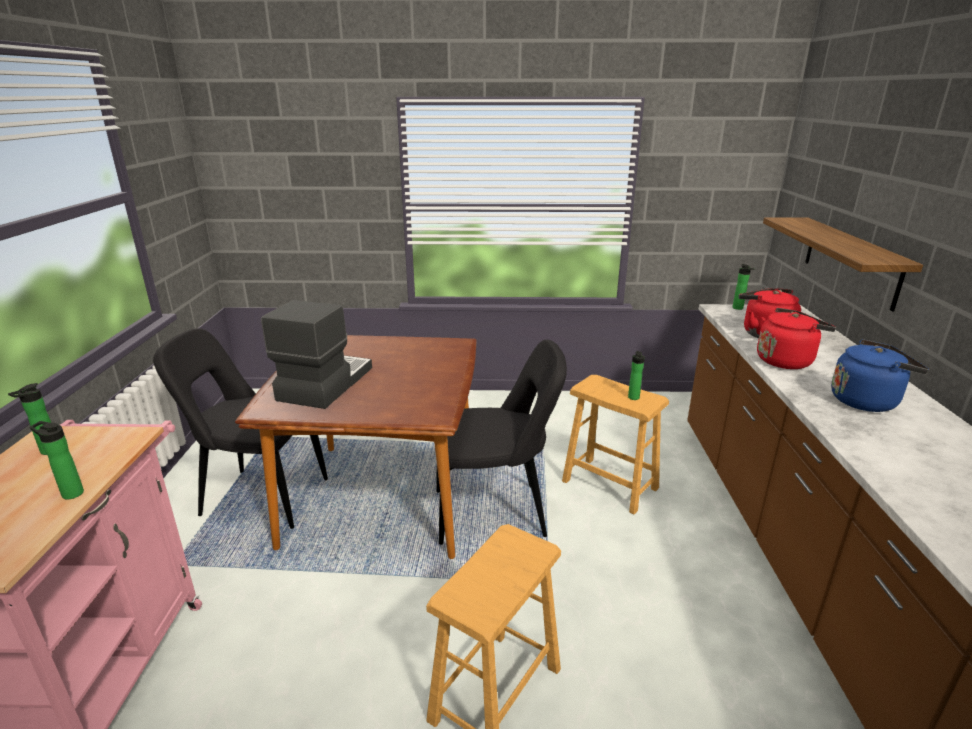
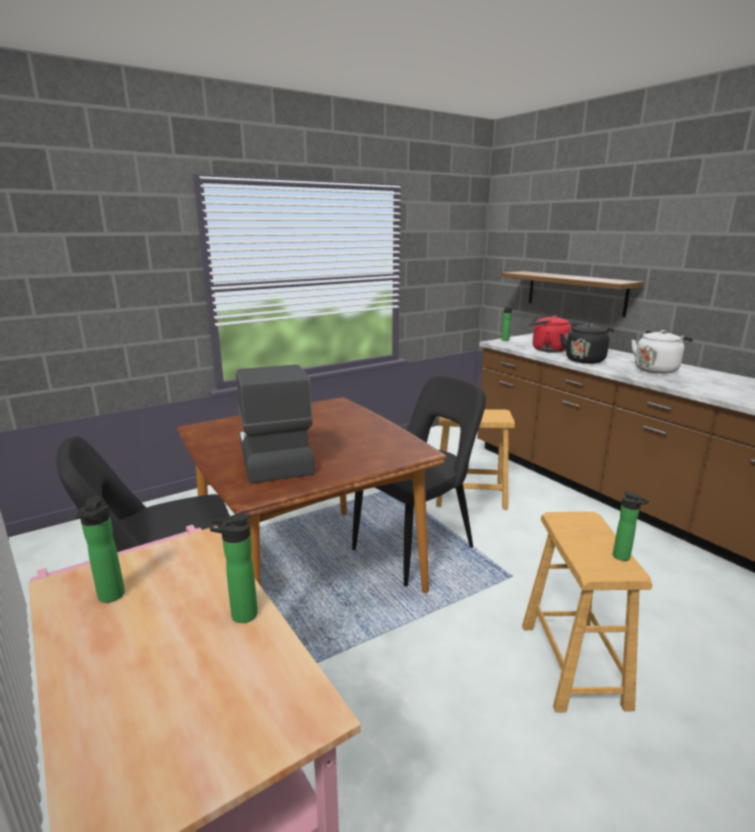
camera: 35 degrees left, 5 degrees down
(634, 398) = (490, 415): bottle -> bottle (623, 557)
(786, 360) = (585, 360): red kettle -> black kettle
(866, 401) = (657, 369): blue kettle -> white kettle

